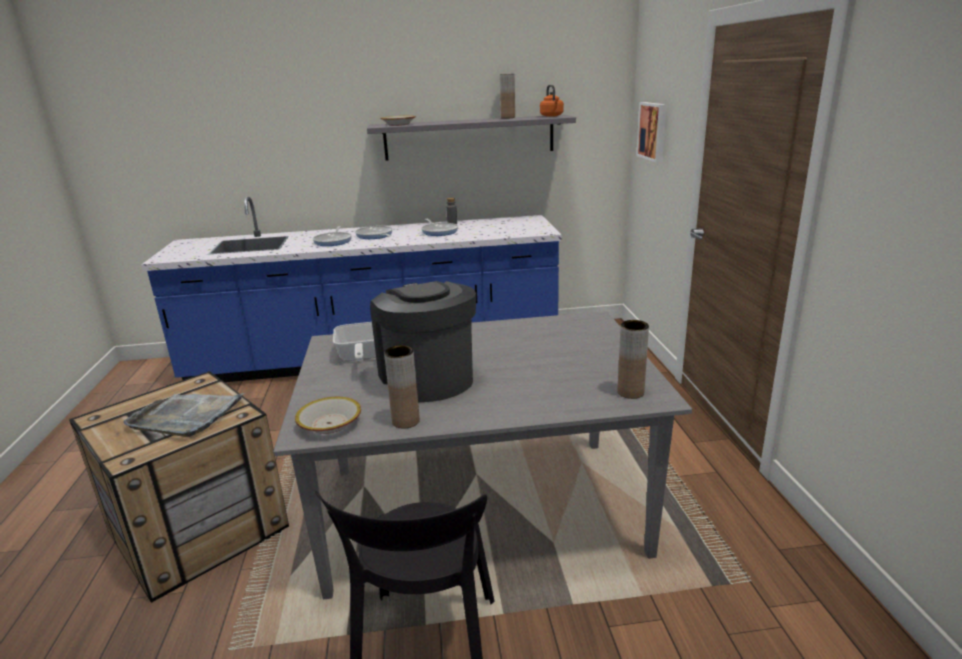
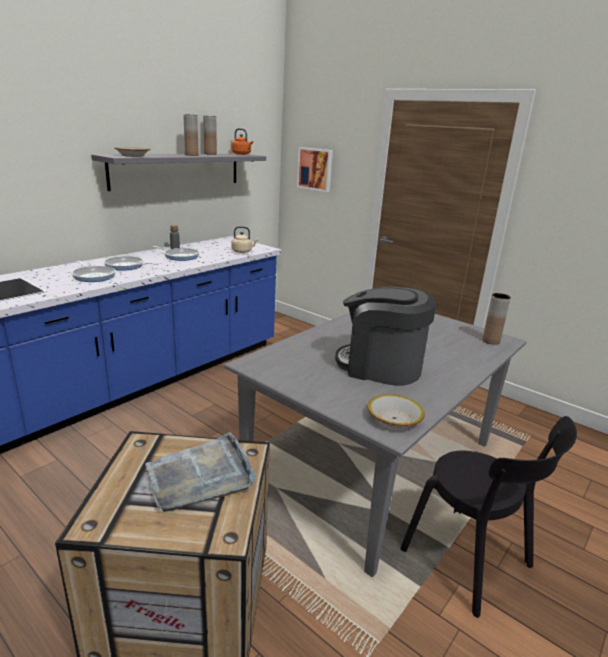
camera: 45 degrees left, 0 degrees up
(360, 357) = (304, 367): frying pan -> none
(406, 421) = (431, 397): brown vase -> brown vase (191, 155)
(511, 233) = (243, 251): none -> beige kettle

